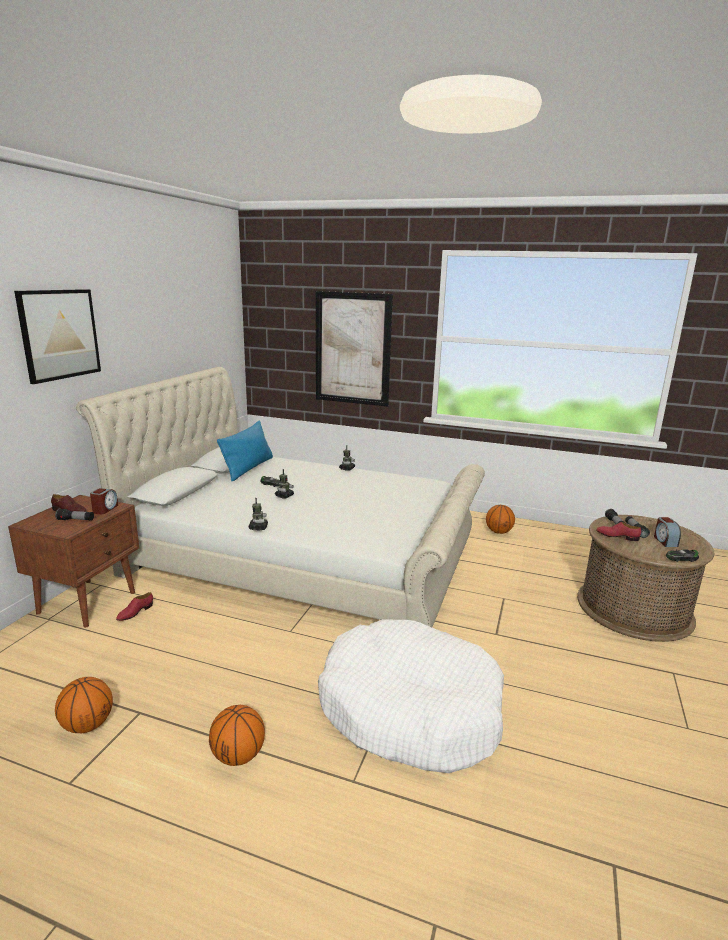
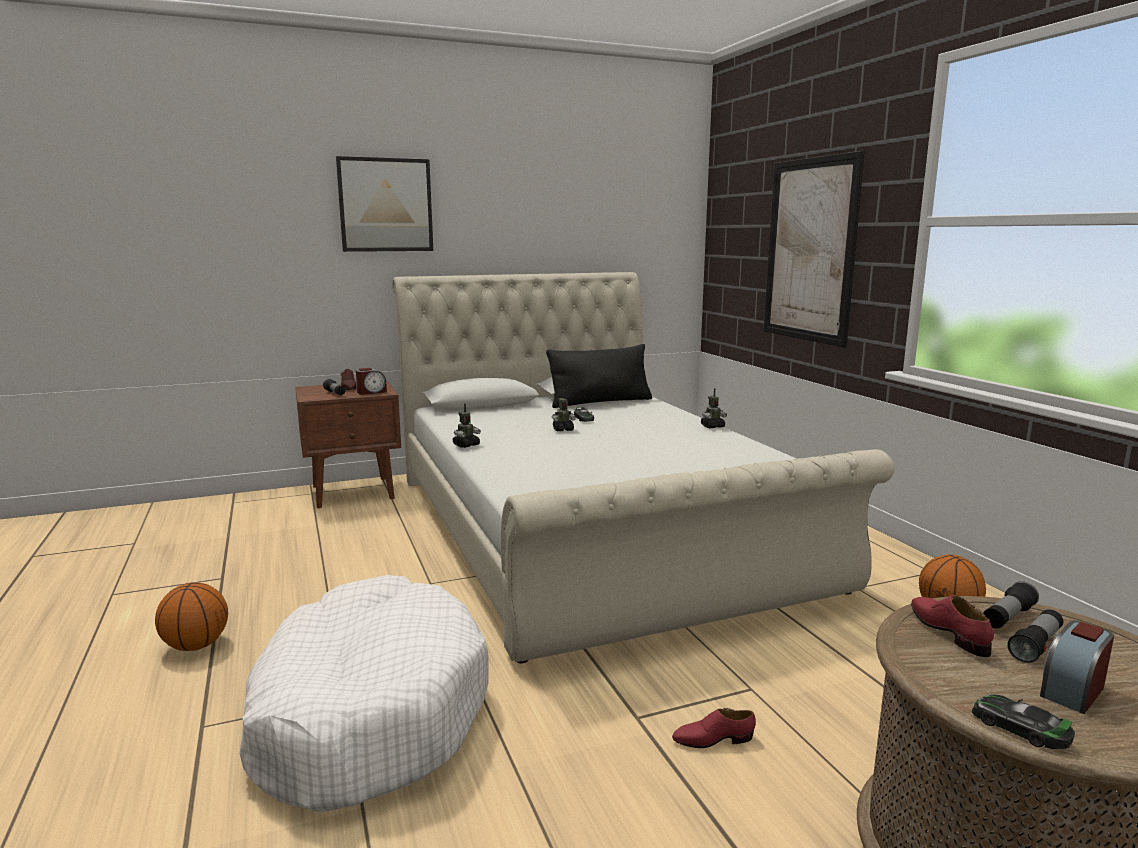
camera: 50 degrees right, 5 degrees down
(88, 725) = (188, 567): basketball -> none
(135, 612) = (363, 512): red shoe -> red shoe (713, 739)
(248, 468) = (600, 402): blue pillow -> black pillow

